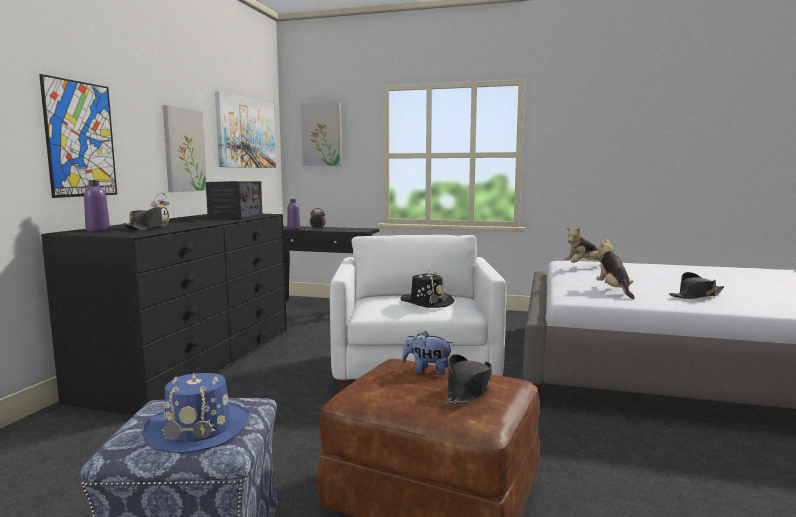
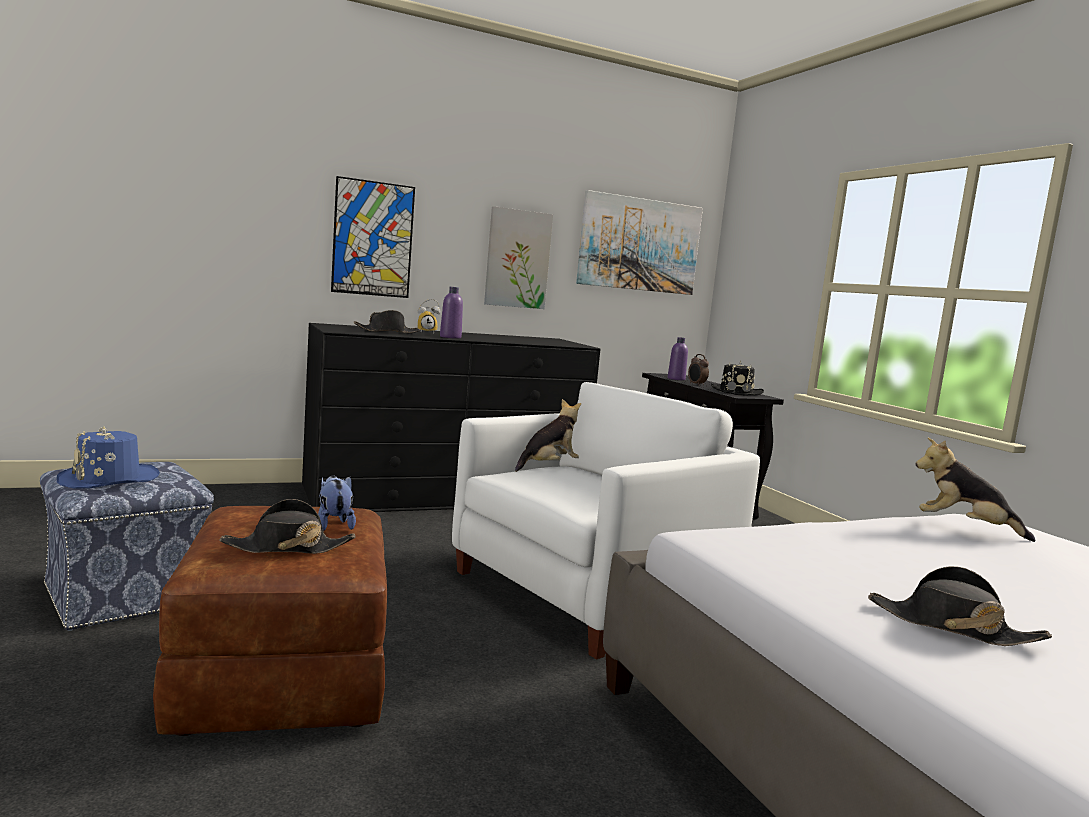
camera: 50 degrees right, 0 degrees up
(98, 230) = (350, 327): purple bottle -> purple bottle (450, 337)
(236, 216) = (534, 341): radio -> none
(322, 134) = (758, 251): picture -> none
(427, 302) = (581, 486): black hat -> black hat (736, 392)
(614, 291) = (825, 560): plush toy -> plush toy (548, 466)

